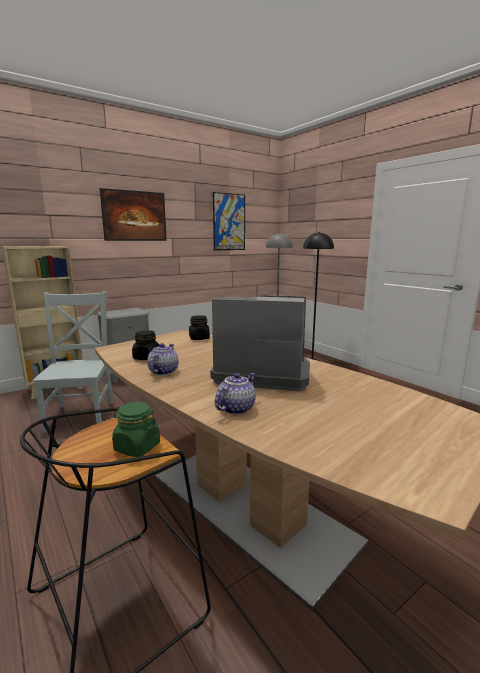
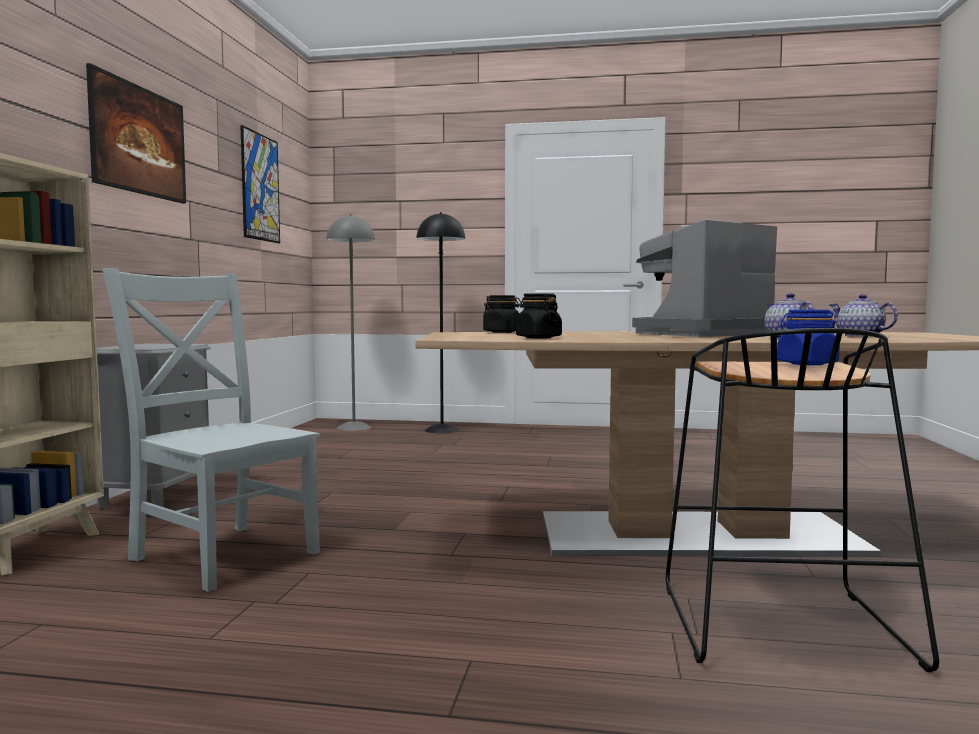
camera: 45 degrees left, 10 degrees down
(137, 447) = (807, 364): green jar -> blue jar
(163, 371) = (616, 338): teapot -> teapot (860, 336)

